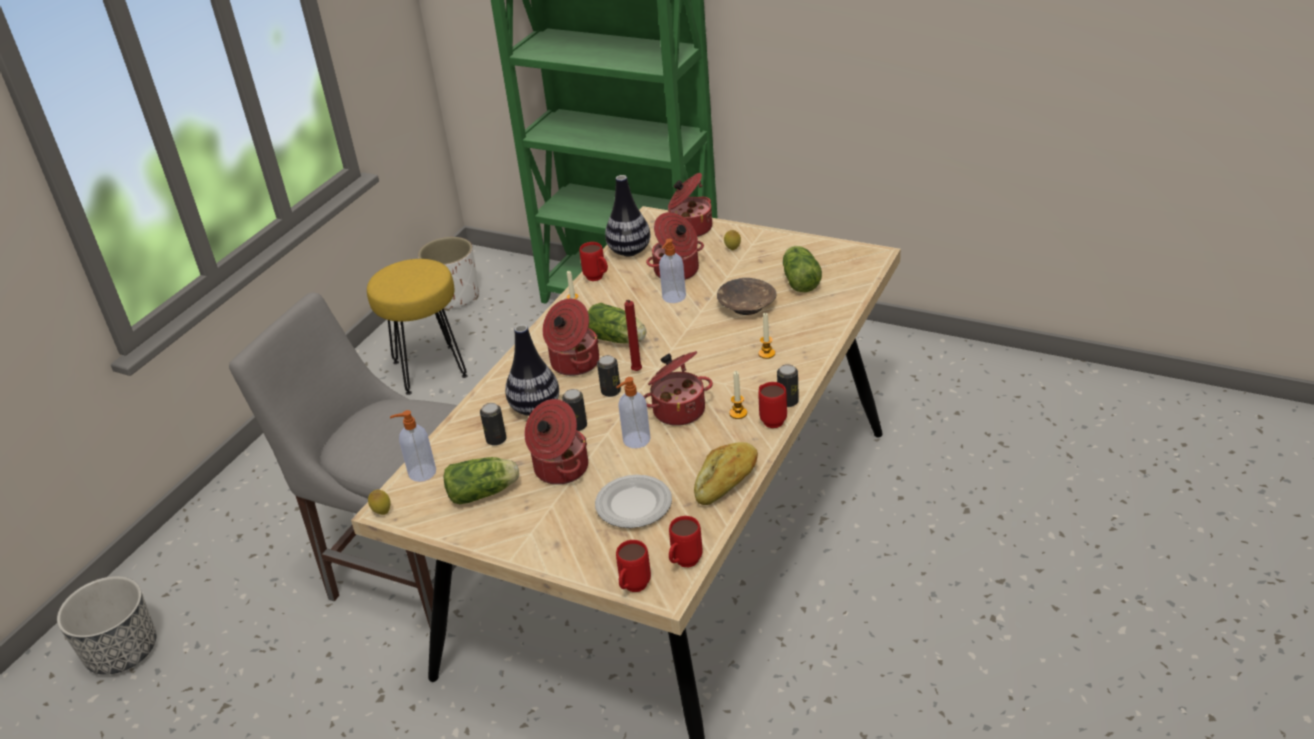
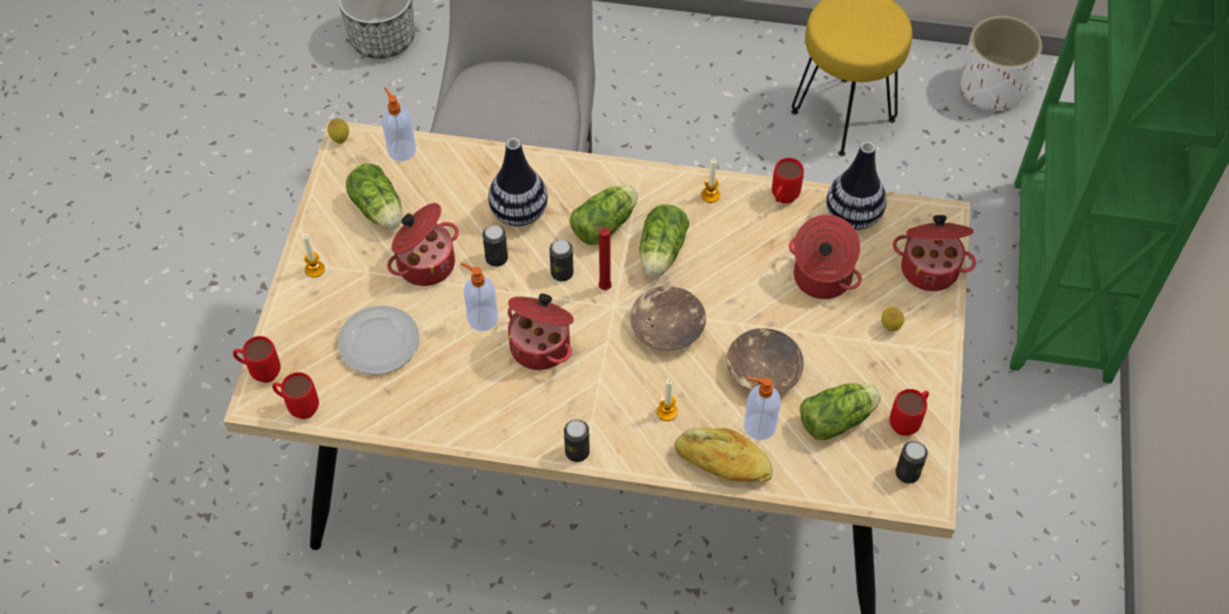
camera: 70 degrees right, 20 degrees up
(496, 440) = (462, 194): can -> can (907, 473)
(573, 363) = (606, 224): cooking pot -> lettuce
(673, 297) = (762, 288): soap dispenser -> soap dispenser (758, 426)
(688, 344) = (668, 326): none -> brown bowl
(727, 482) = (426, 419): bread -> bread (722, 464)
(738, 413) = (546, 405): candle -> candle (314, 269)
(770, 419) = (541, 440): red mug -> red mug (908, 422)

